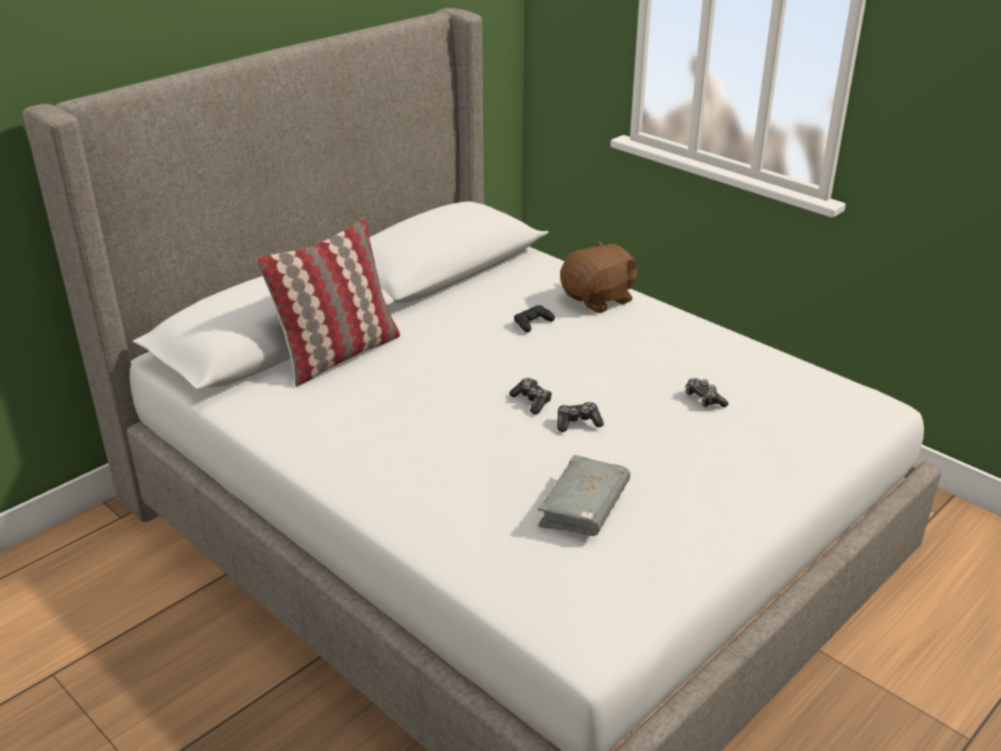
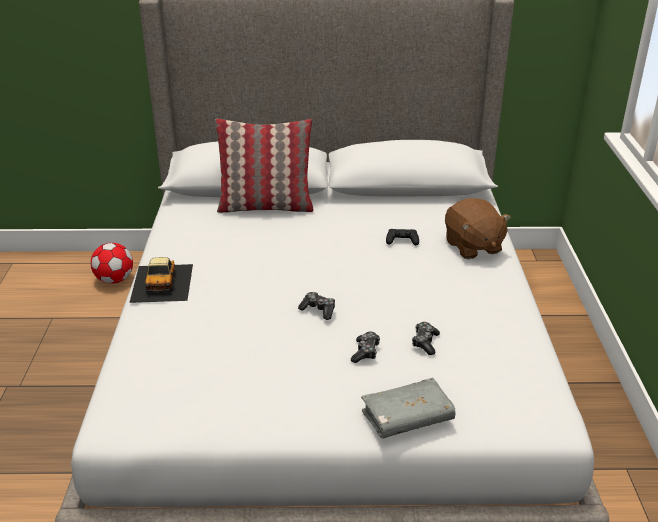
camera: 45 degrees right, 0 degrees up
(74, 578) = (114, 280): none -> football
(376, 487) = (162, 282): none -> toy car
(531, 401) = (315, 284): game controller -> game controller (365, 352)
(584, 507) = (231, 355): grey book -> grey book (407, 418)
(599, 299) = (472, 247): brown plush toy -> brown plush toy turned 60 degrees clockwise

